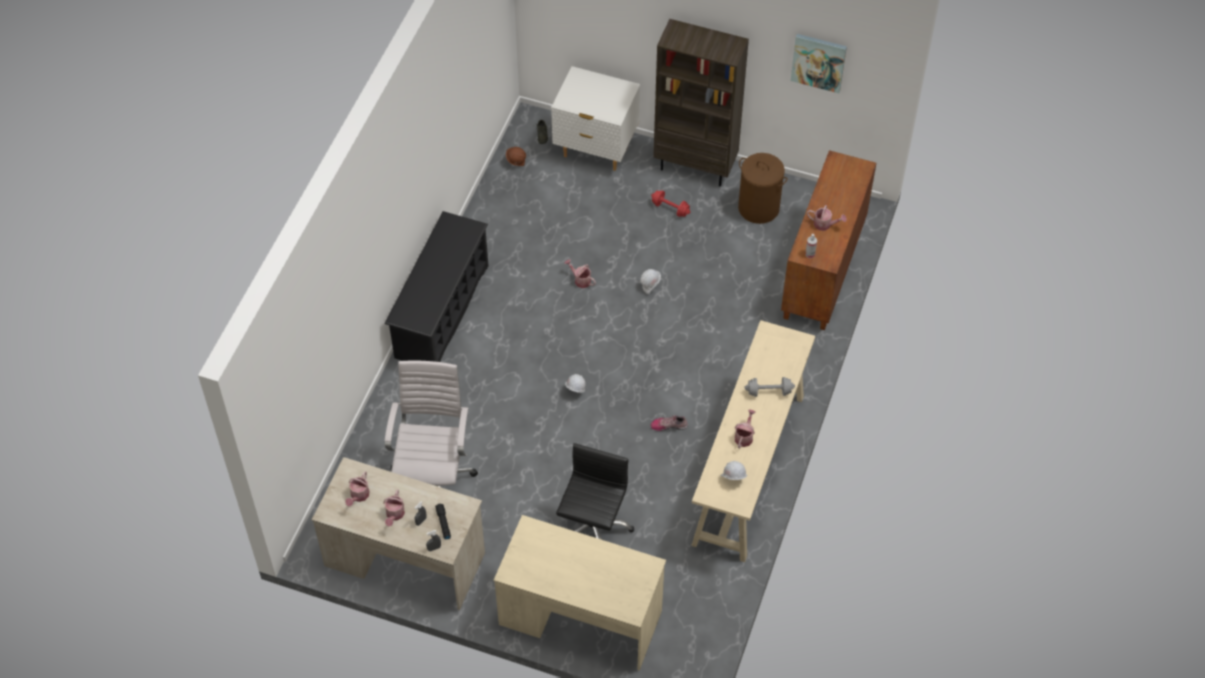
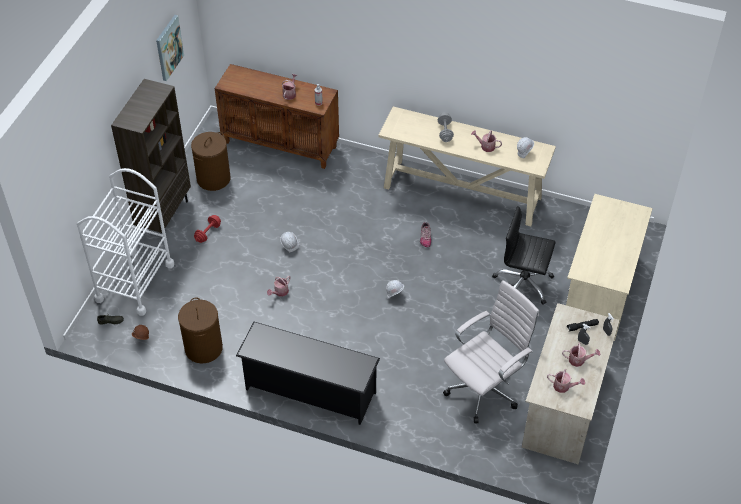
camera: 90 degrees left, 5 degrees down
(433, 479) = (485, 389): white office chair -> white office chair turned 135 degrees clockwise
(503, 216) = (203, 348): none -> brown laundry basket
(596, 150) = (135, 282): white nightstand -> white cart

